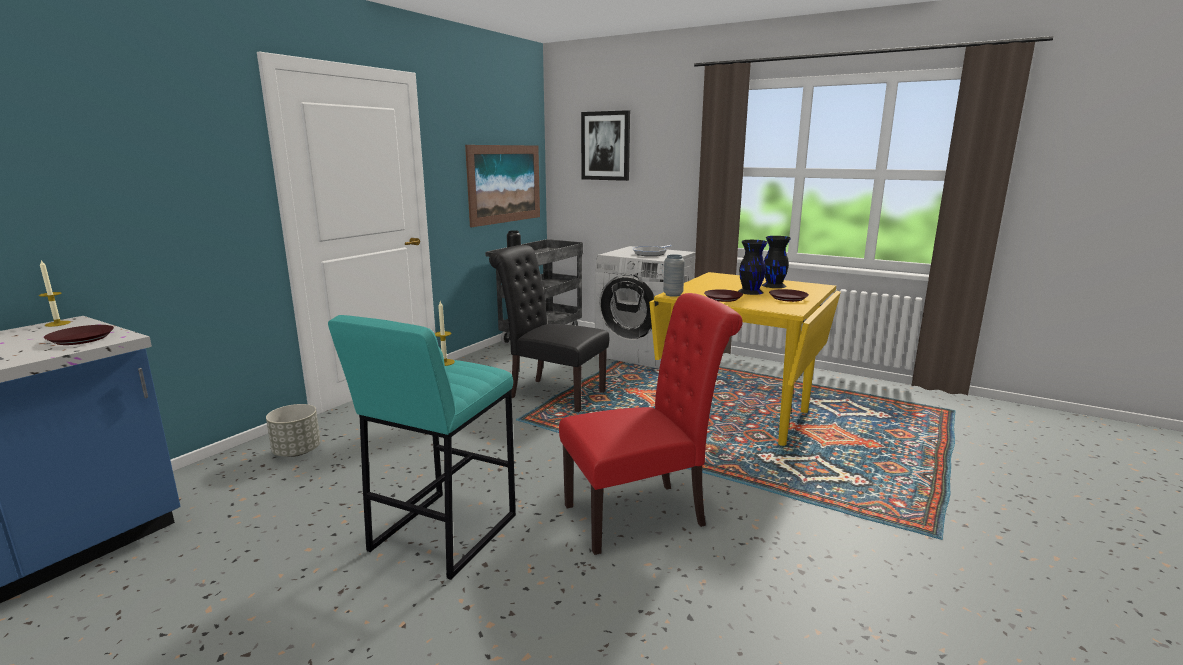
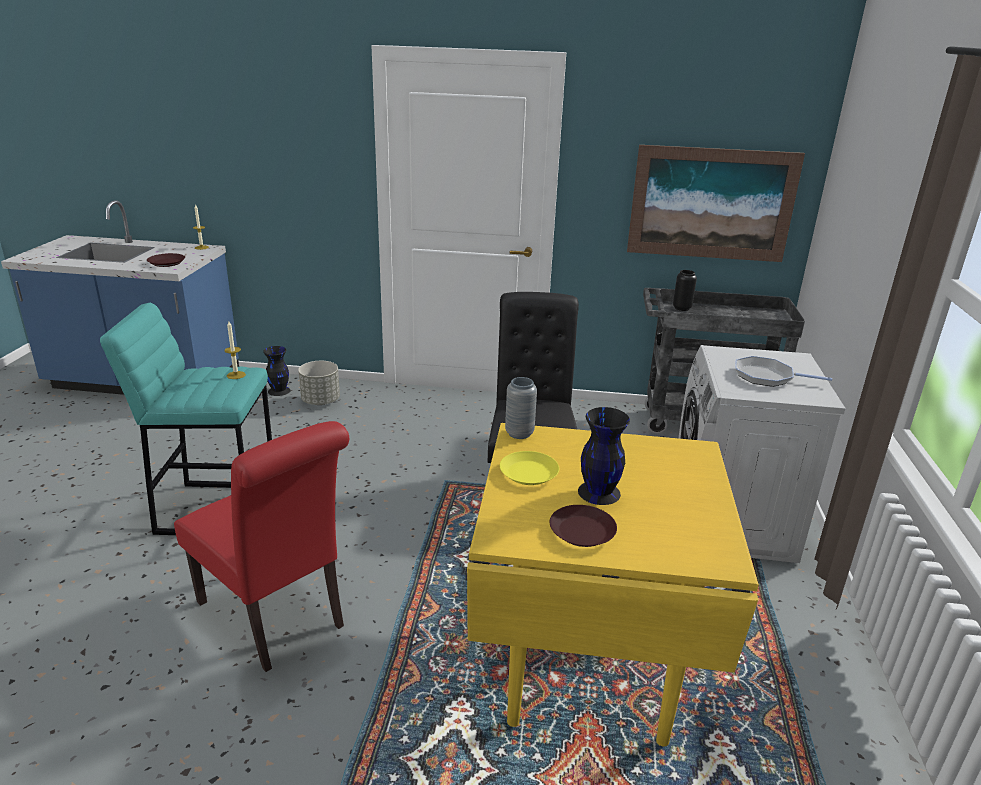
camera: 65 degrees right, 10 degrees up
(605, 146) = (864, 176): picture -> none
(723, 298) = (529, 473): brown plate -> yellow plate
(774, 285) = (673, 511): black vase -> black vase (279, 391)

